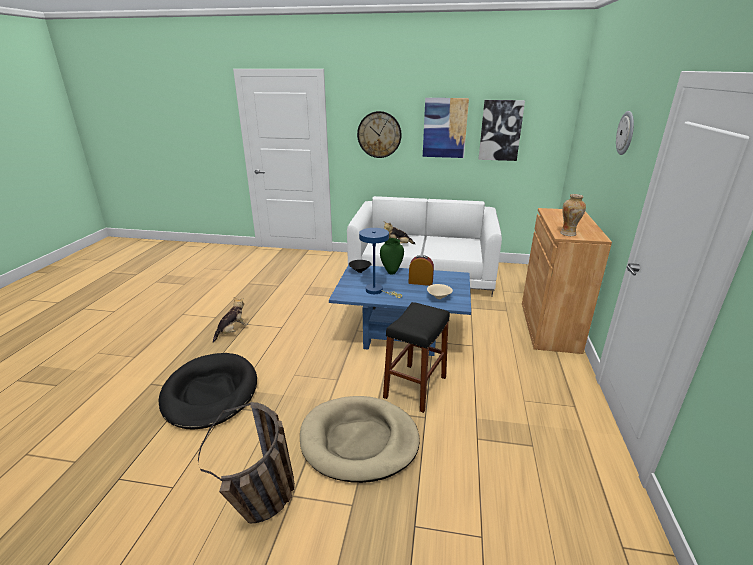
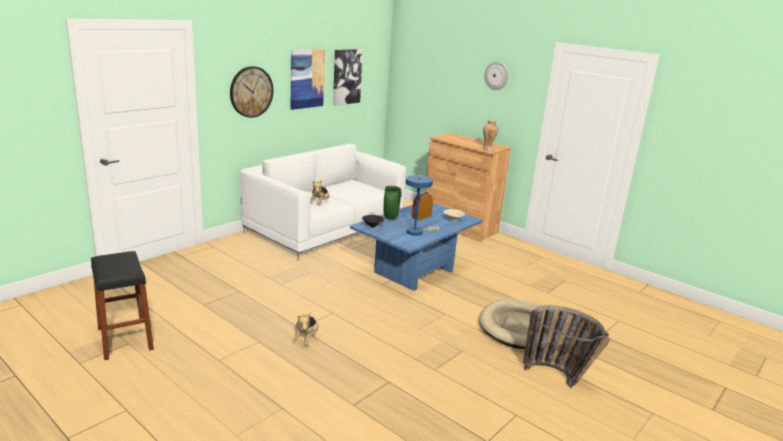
camera: 60 degrees left, 5 degrees down
(210, 393) = (405, 374): black dog bed -> none
(232, 332) = (306, 339): plush toy -> plush toy turned 150 degrees counterclockwise
(415, 387) = (482, 290): black stool -> black stool (125, 339)

